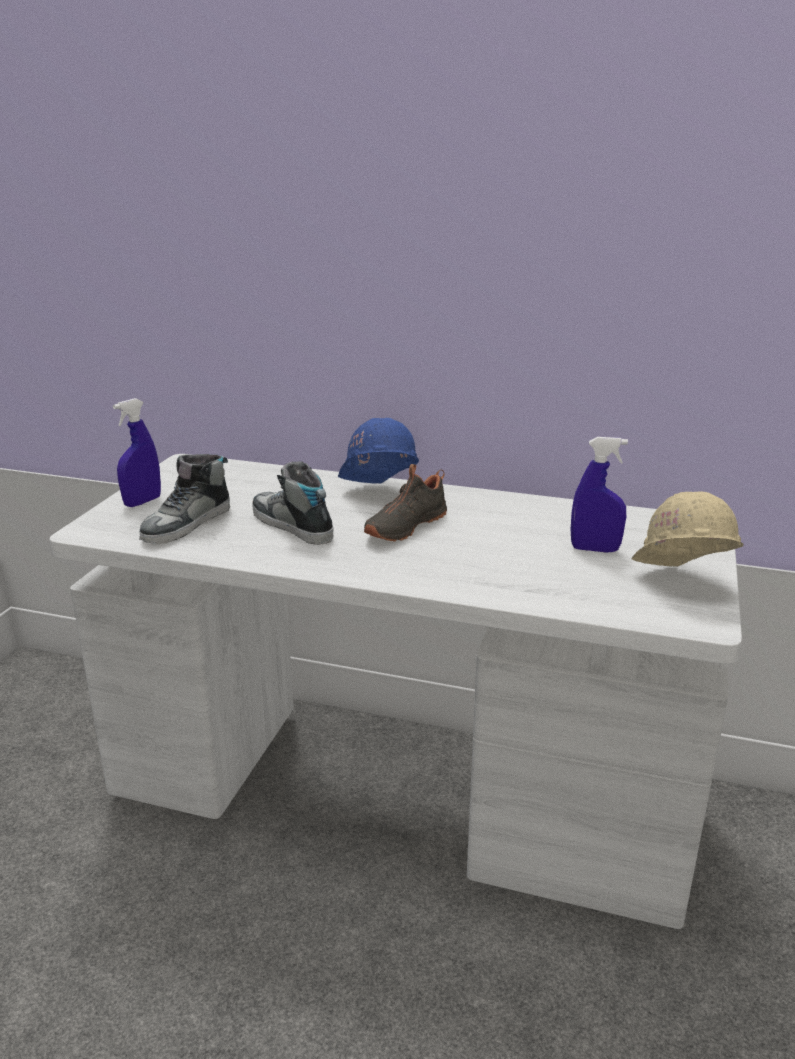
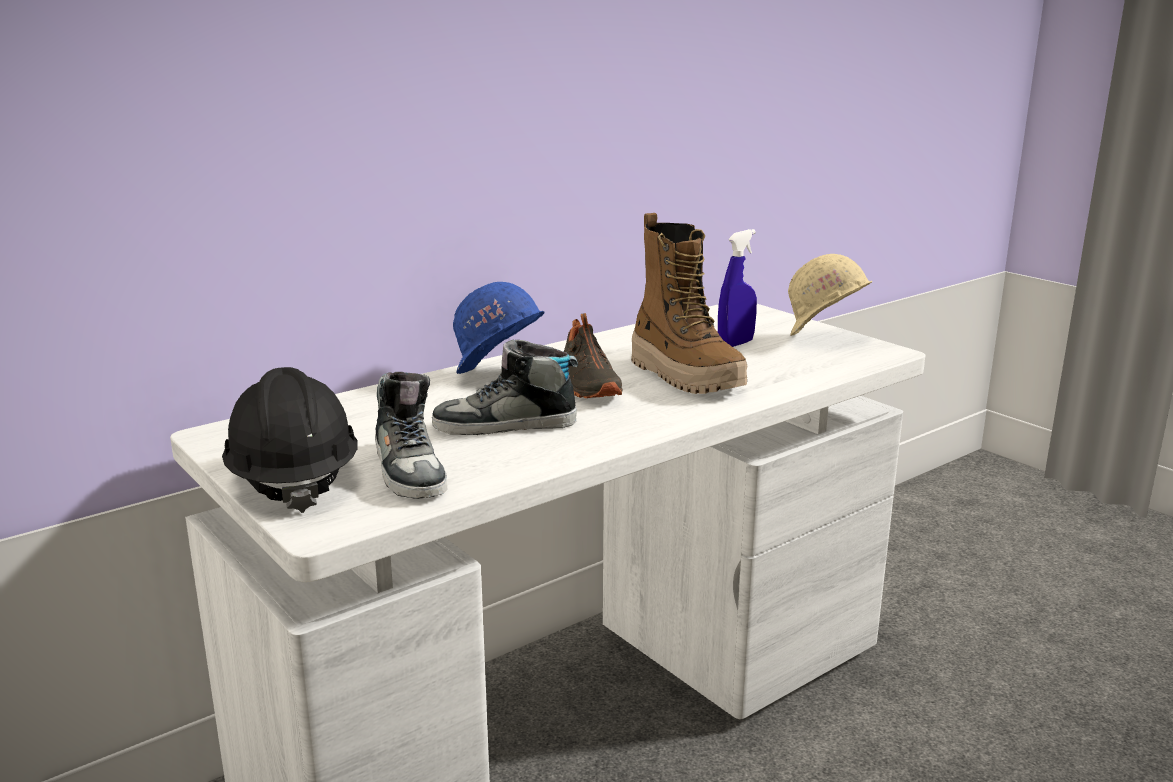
camera: 55 degrees left, 5 degrees down
(142, 502) = (293, 480): blue spray bottle -> black hard hat
(478, 553) = (686, 377): none -> boot

